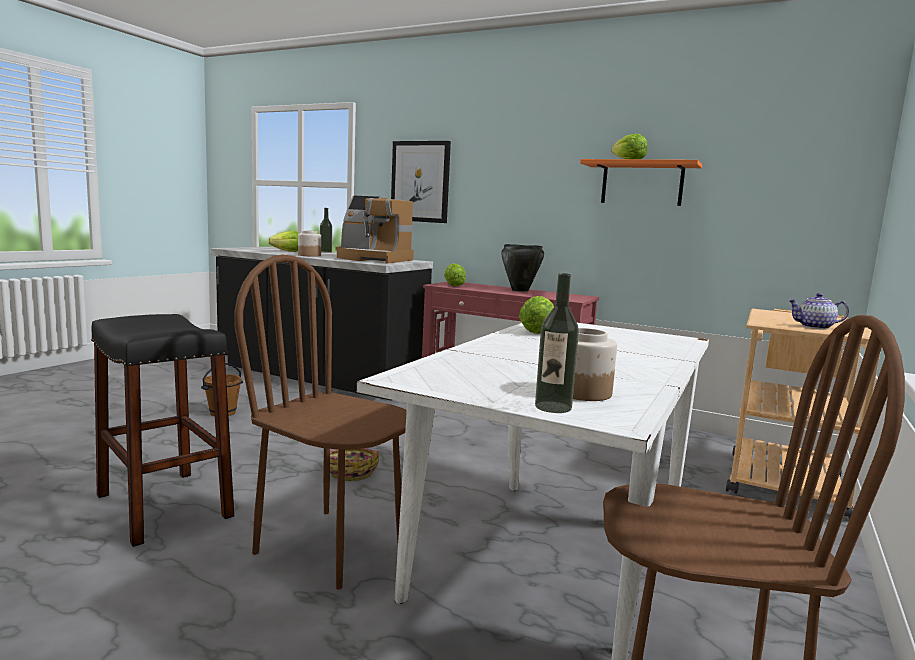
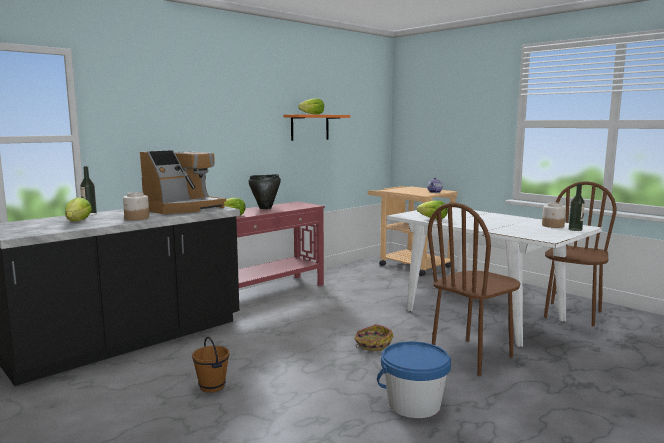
camera: 70 degrees left, 0 degrees up
(164, 505) = (414, 404): black stool -> blue bucket
(420, 182) = (159, 131): picture -> none

